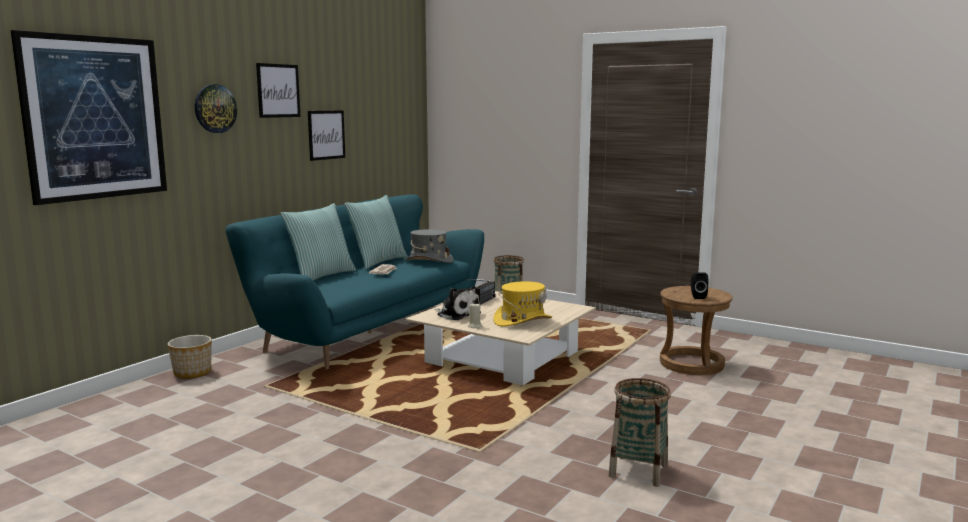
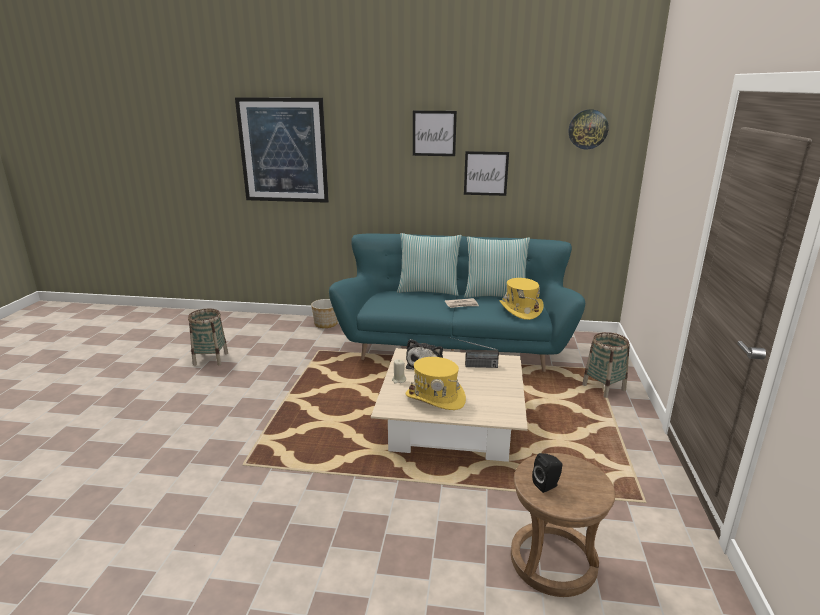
camera: 65 degrees right, 10 degrees up
(215, 108) = (372, 147): wall clock -> wall clock (588, 129)
(428, 261) = (520, 310): grey hat -> yellow hat
(638, 470) = (228, 565): basket -> basket (211, 359)

